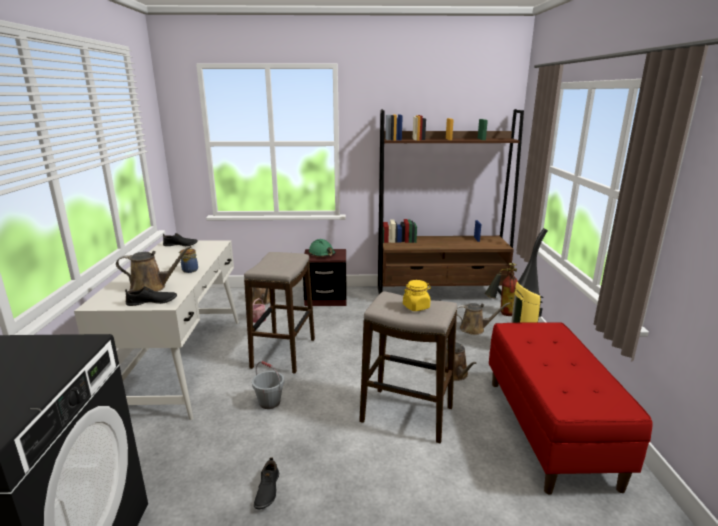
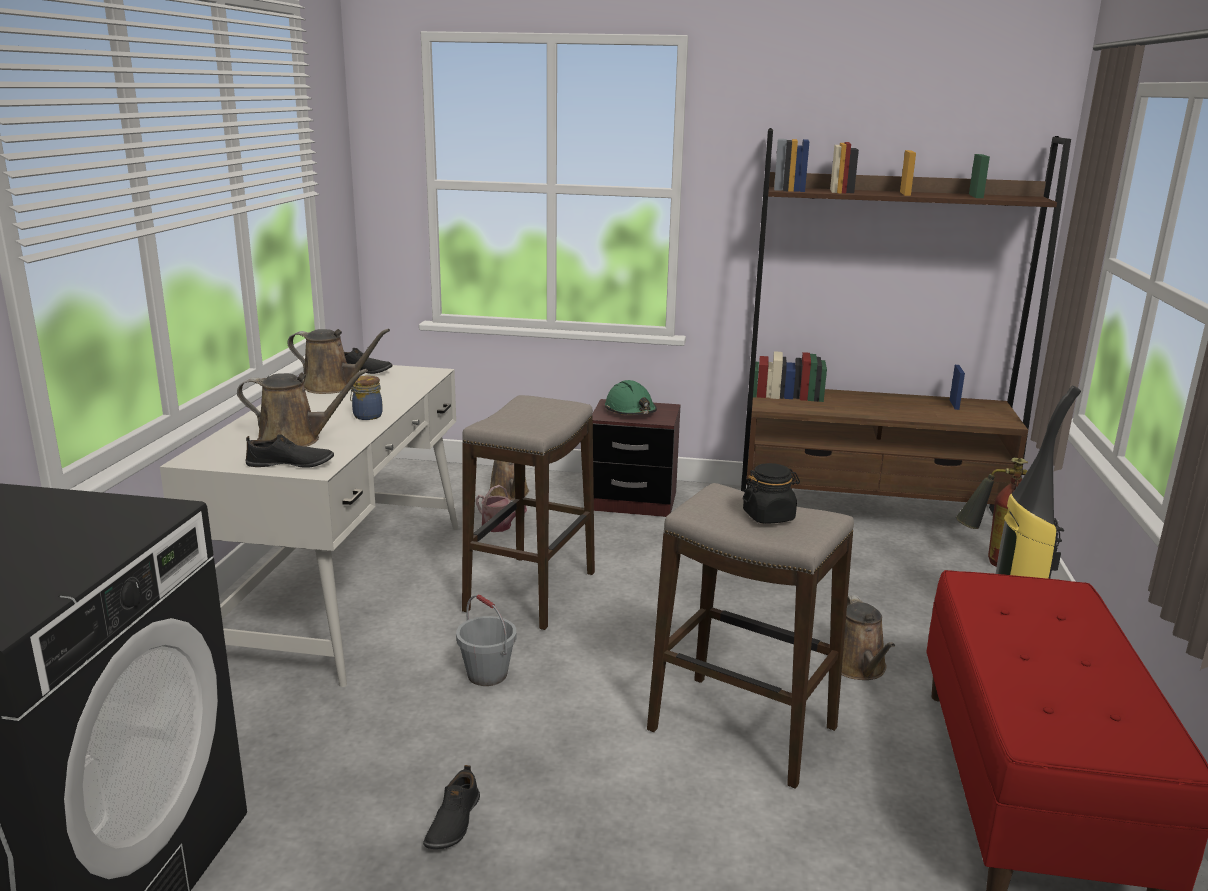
camera: 10 degrees right, 0 degrees up
(416, 307) = (769, 516): yellow jar -> black jar
(474, 329) = (923, 587): brown watering can -> brown watering can (333, 387)

